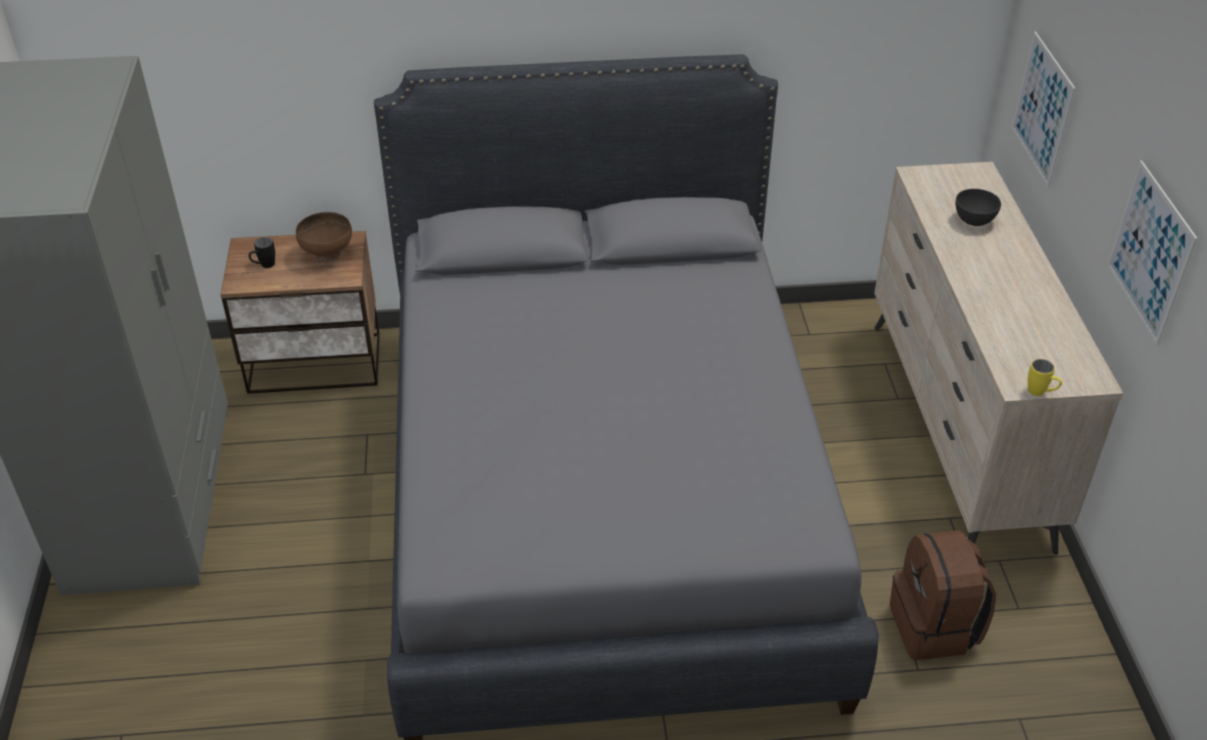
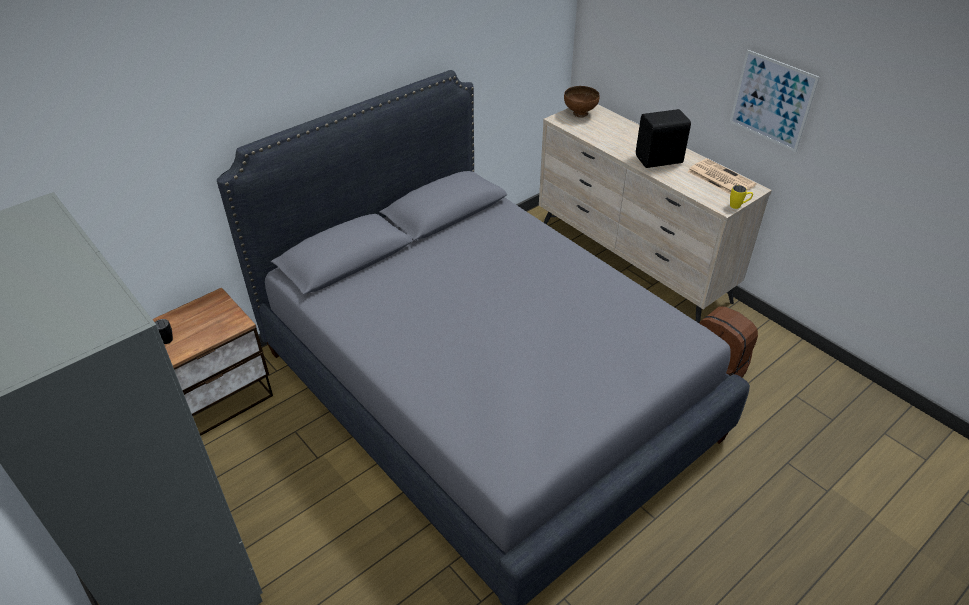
camera: 35 degrees left, 0 degrees up
(328, 254) = (208, 314): brown bowl -> brown bowl (580, 113)
(974, 220) = (612, 132): grey bowl -> none
(999, 285) = (660, 160): none -> black speaker
(1042, 109) = (630, 52): picture -> none
(1060, 345) = (719, 178): none -> newspaper

